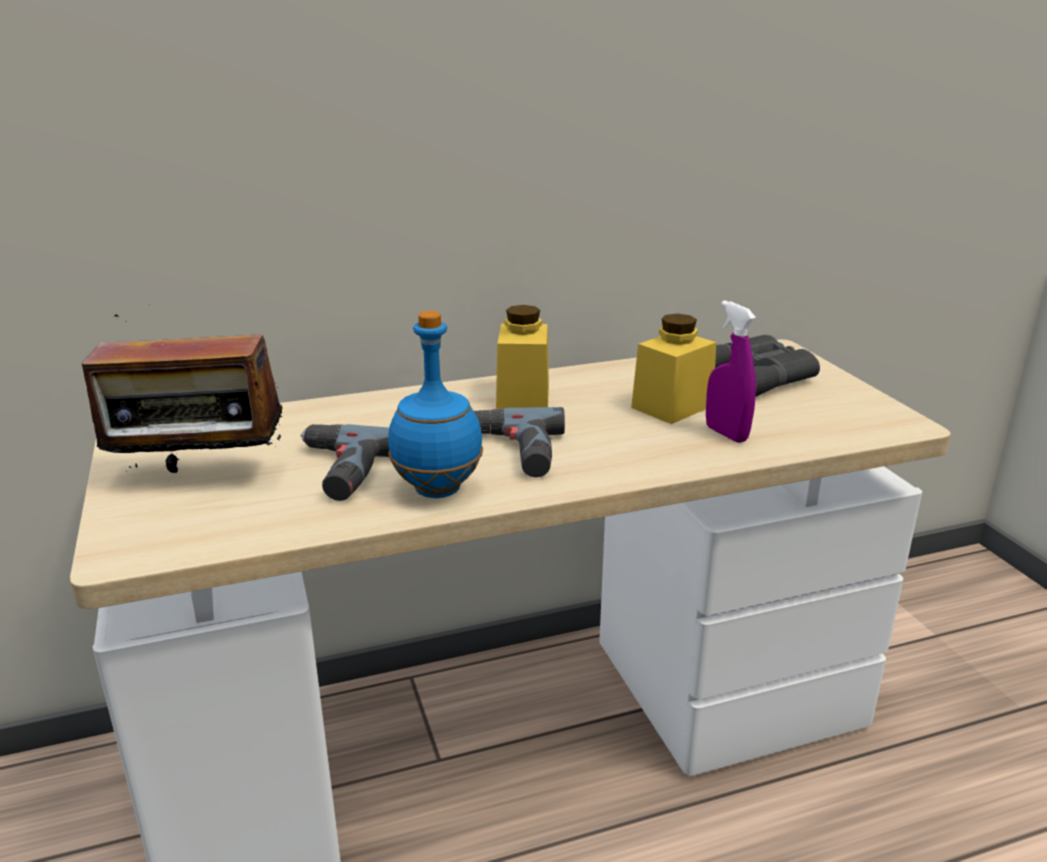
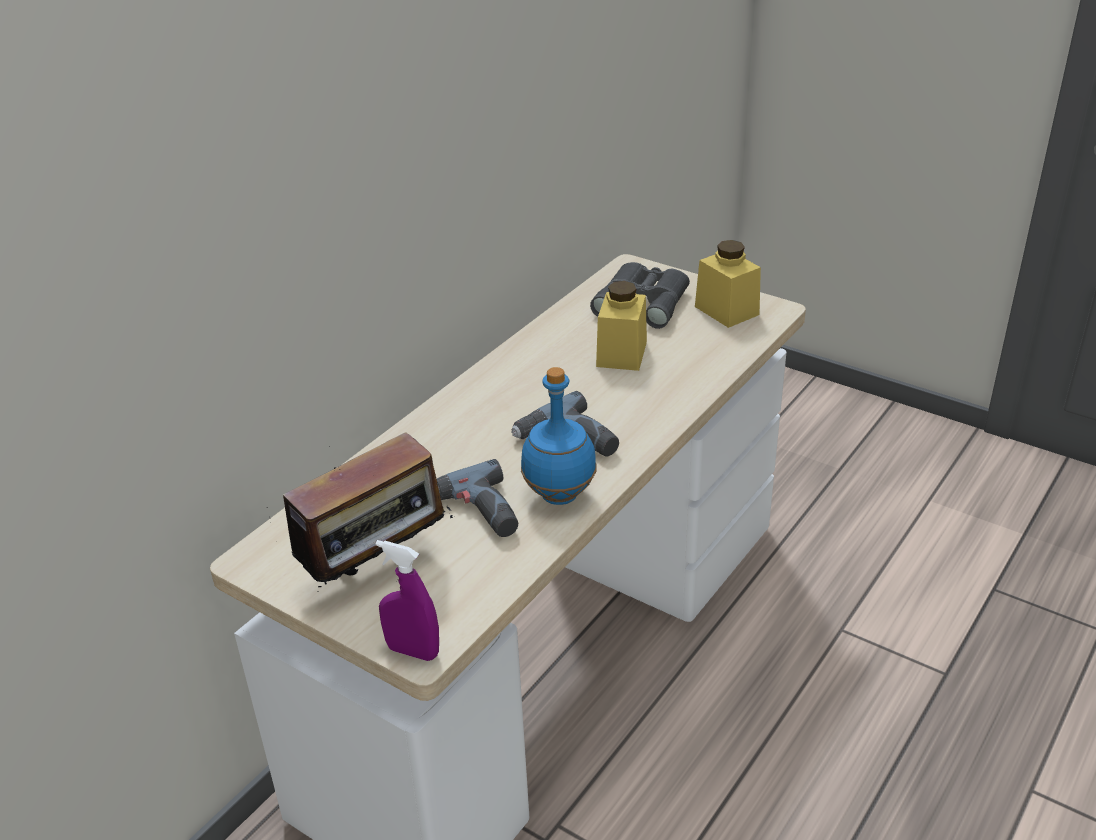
camera: 35 degrees left, 10 degrees up
(523, 395) = (507, 387): yellow jar -> yellow jar (726, 310)
(726, 434) = (682, 364): purple spray bottle -> purple spray bottle (413, 651)

